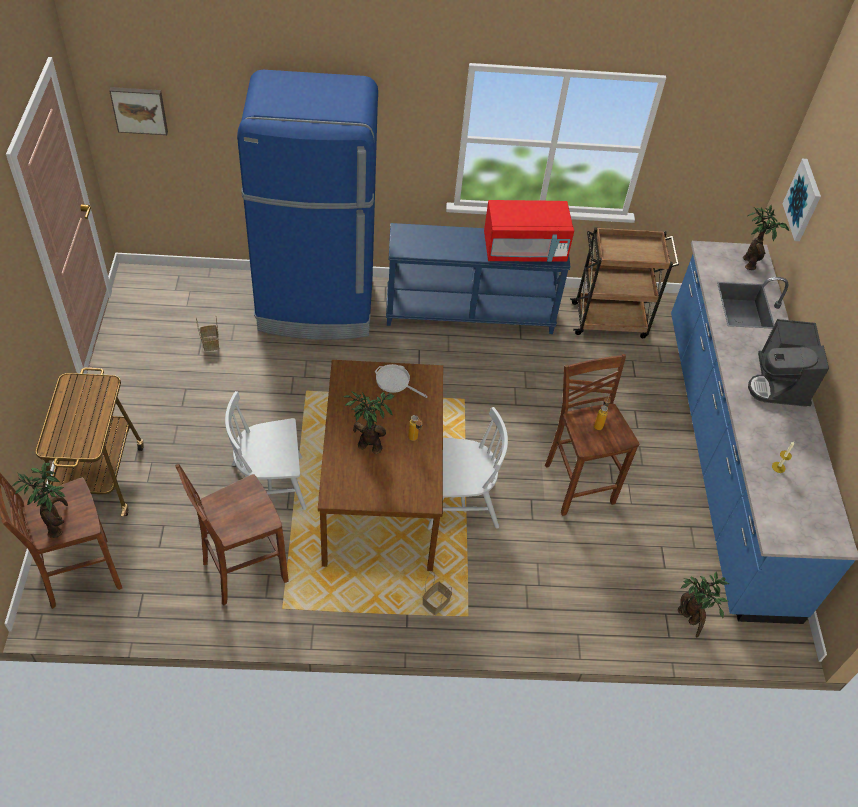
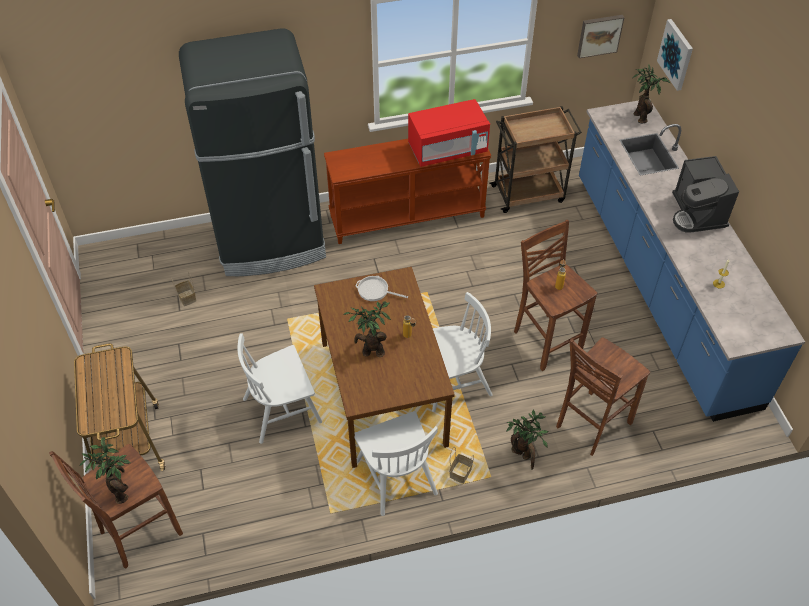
camera: 10 degrees left, 0 degrees up
(139, 109) = (79, 102): picture -> picture (599, 35)
(242, 571) = (284, 490): brown stool -> brown stool (591, 424)
(316, 306) = (271, 242): blue fridge -> black fridge
(365, 588) = (396, 476): none -> white chair
(470, 312) = (407, 215): blue console table -> brown console table
(689, 619) = (673, 430): potted plant -> potted plant (523, 455)

